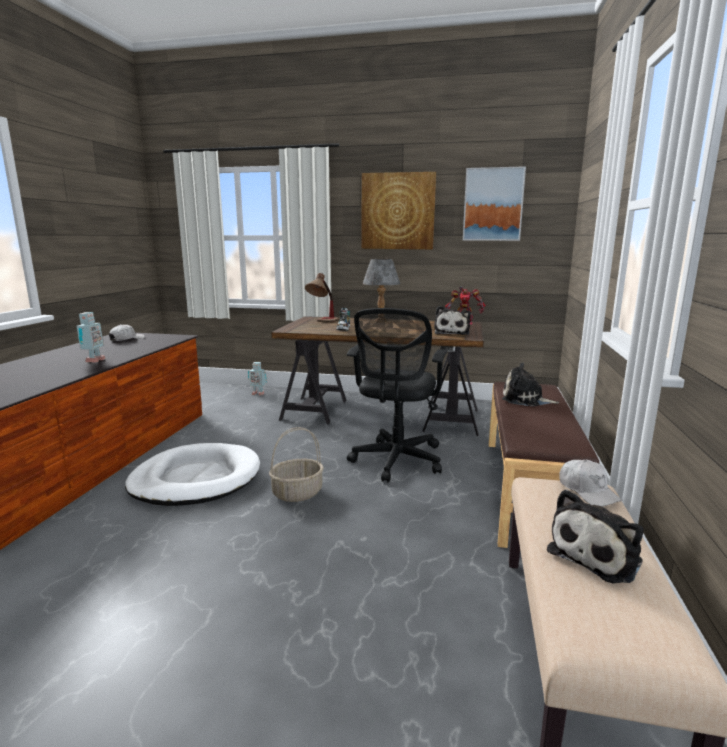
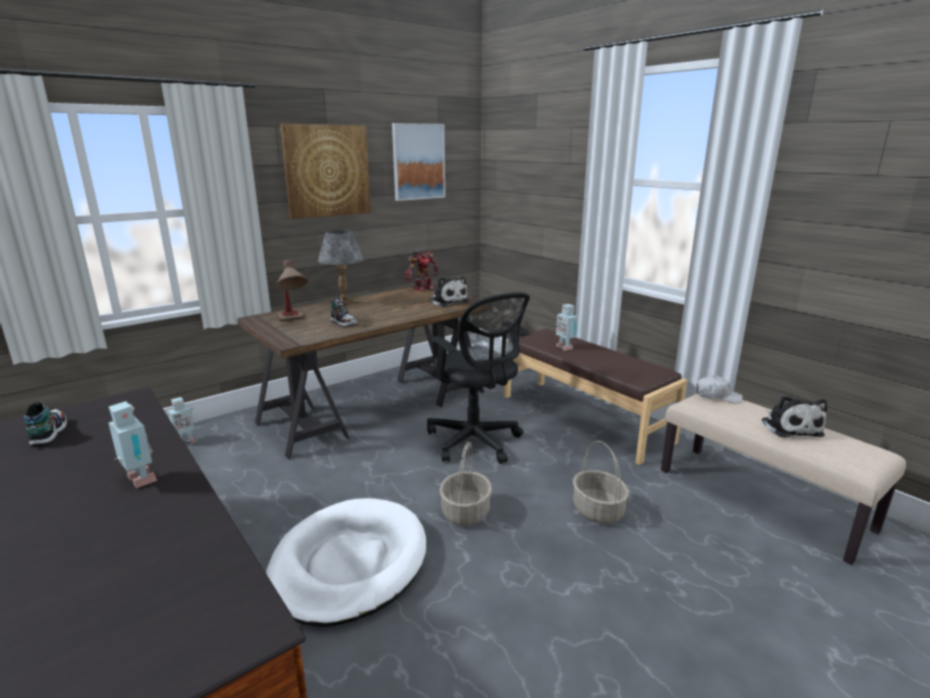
camera: 50 degrees left, 5 degrees up
(126, 339) = (49, 433): white cap -> shoe
(380, 548) = (597, 510): none -> basket
(525, 400) = (565, 347): plush toy -> toy robot

